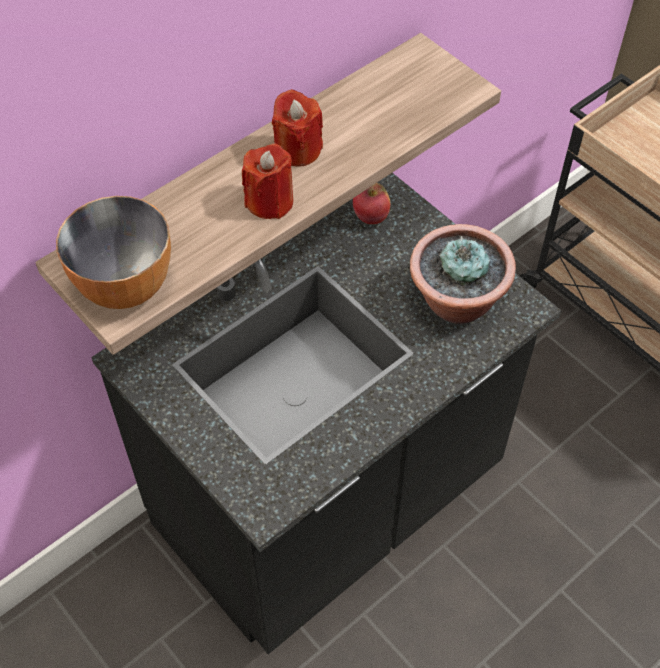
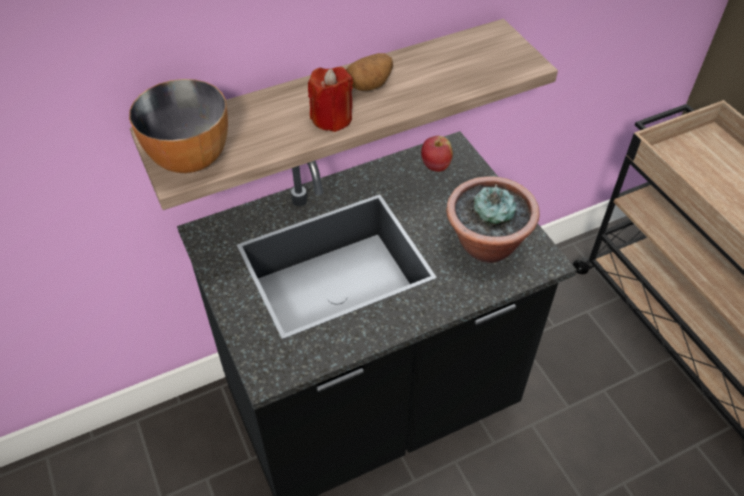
camera: 15 degrees right, 5 degrees down
(298, 150) = (370, 85): red candle -> potato

